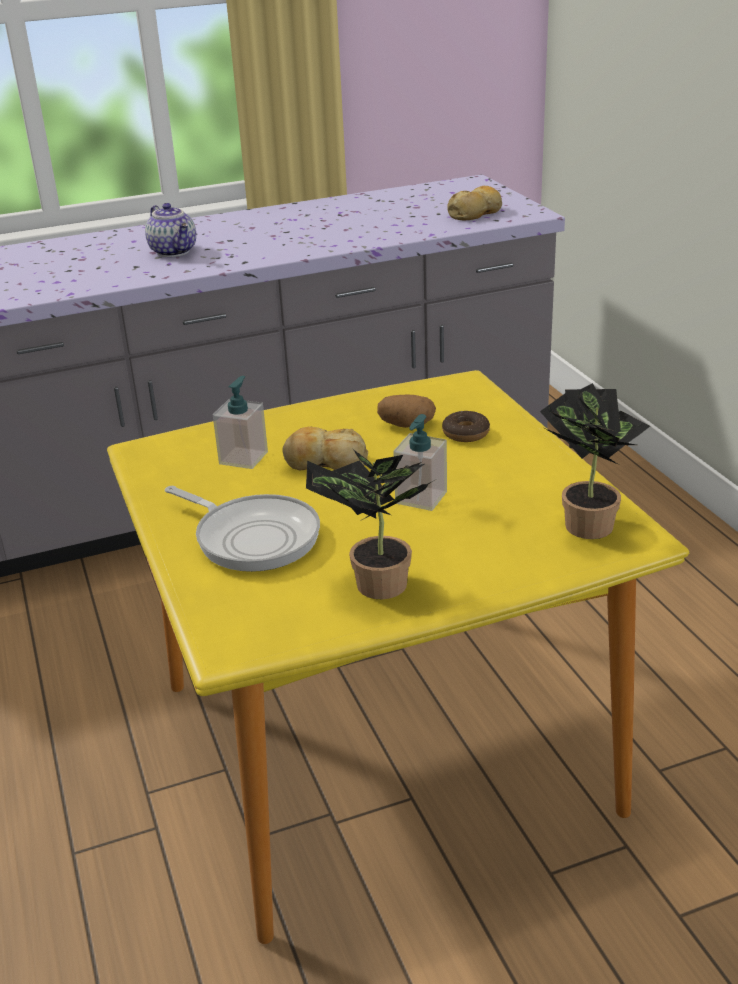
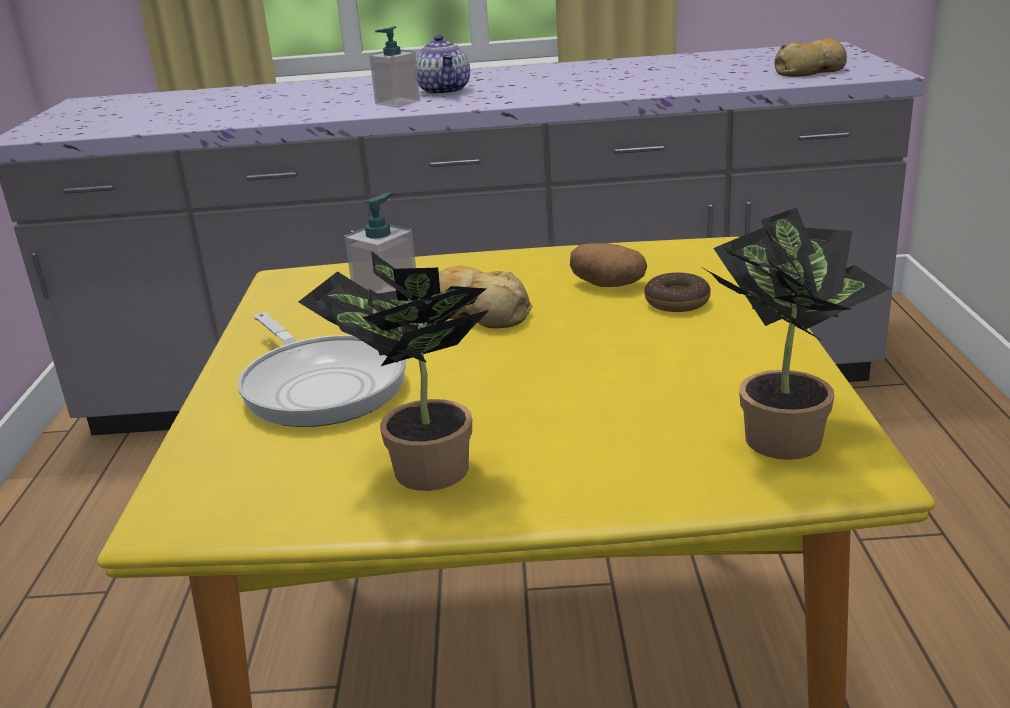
camera: 20 degrees right, 5 degrees down
(421, 498) = (565, 369): soap dispenser -> soap dispenser (397, 102)

